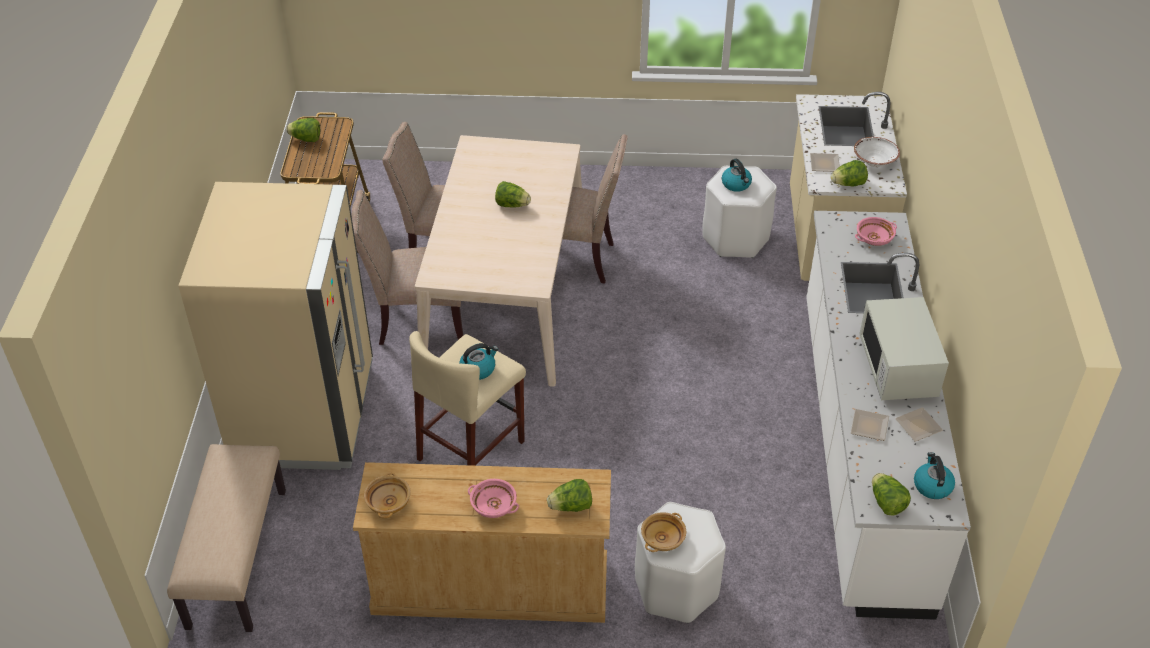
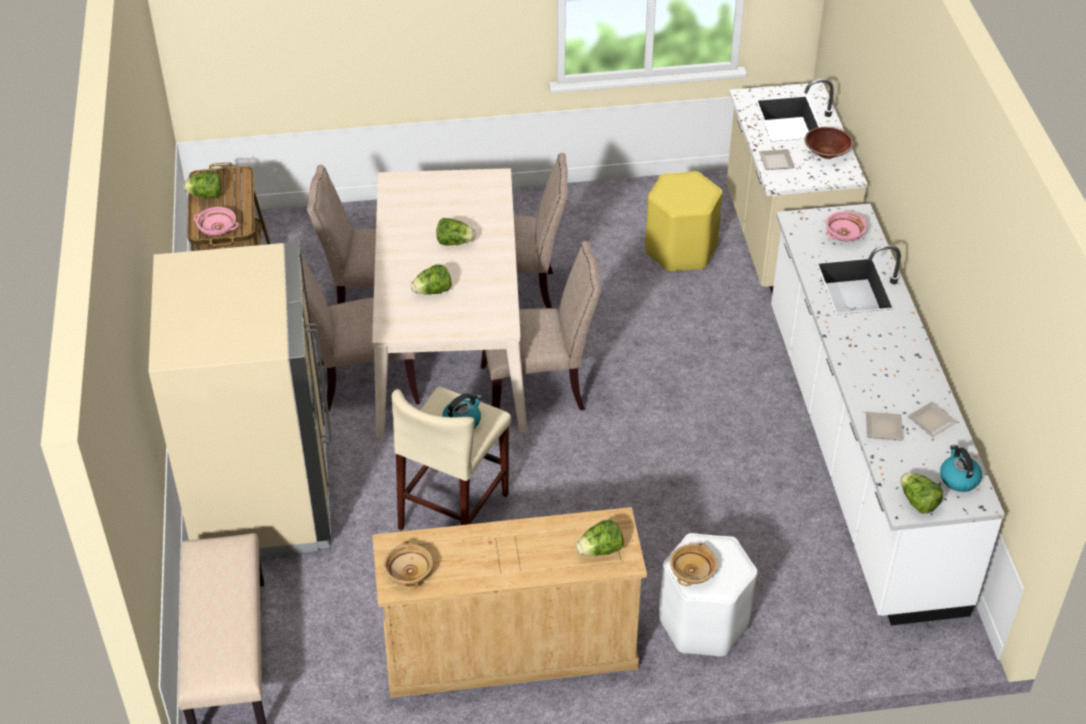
camera: 10 degrees left, 0 degrees up
(493, 506) = (519, 561): pink bowl -> pink bowl (217, 229)
(574, 349) = (538, 389): none -> beige chair
(736, 184) = (680, 192): kettle -> none
(736, 238) = (681, 250): white stool -> yellow stool
(848, 184) = (805, 180): lettuce -> lettuce (432, 291)
(874, 161) = (826, 153): white bowl -> brown bowl
(898, 368) = (899, 365): white microwave -> none

